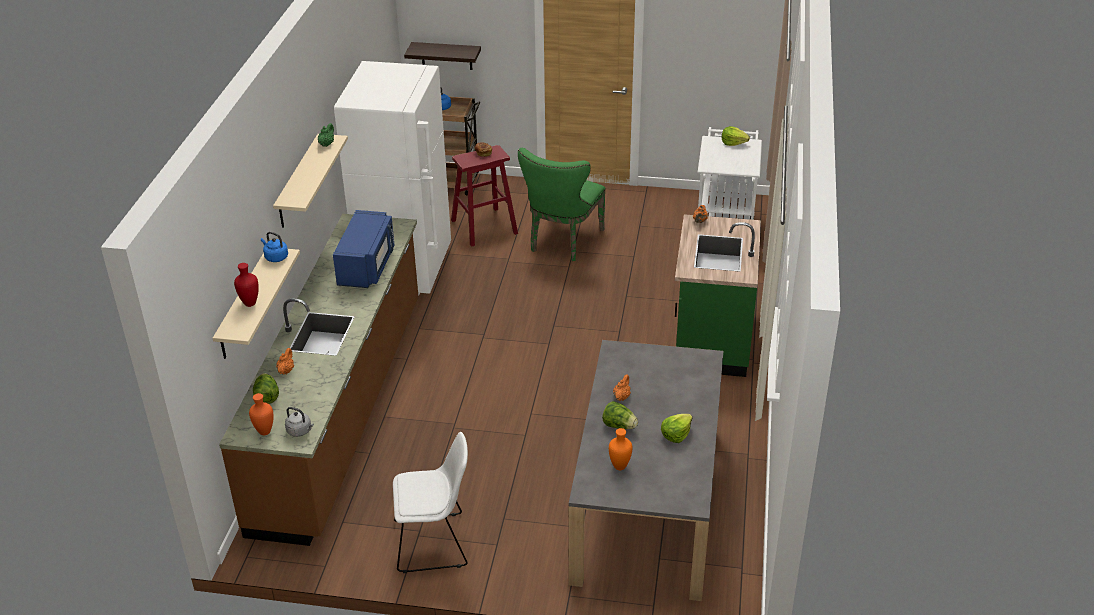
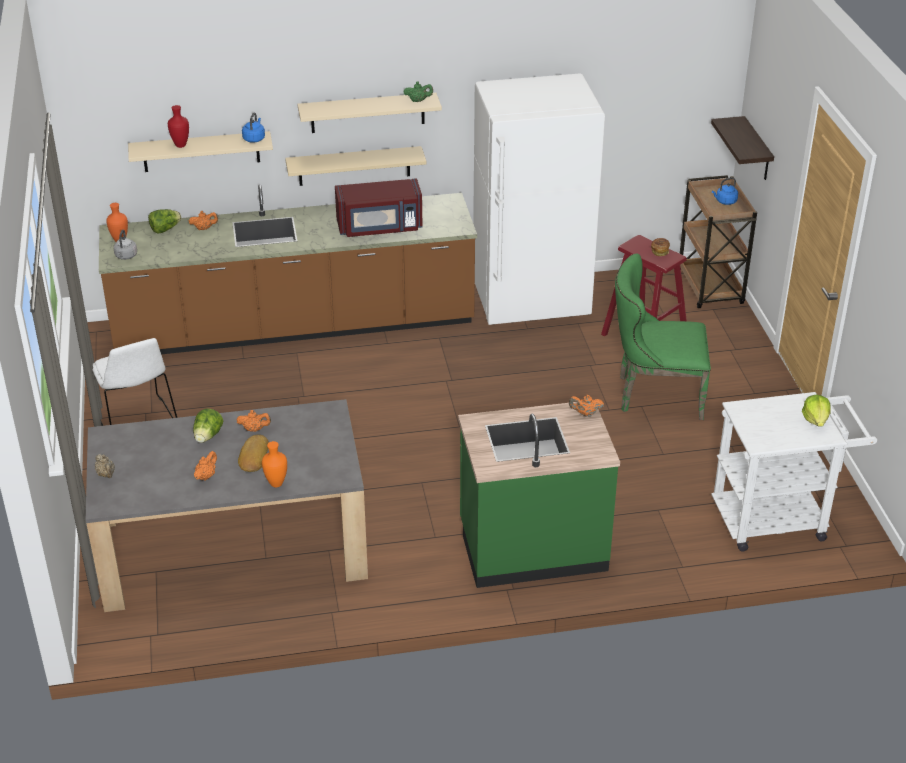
camera: 70 degrees right, 0 degrees up
(301, 239) = (354, 166): none -> beige shelf
(367, 266) = (380, 227): blue microwave -> red microwave
(620, 467) = (145, 448): orange vase -> orange vase (275, 484)
(649, 497) = (106, 475): none -> beige teapot
(660, 403) = (253, 457): none -> bread
(676, 434) = (206, 476): lettuce -> orange teapot

